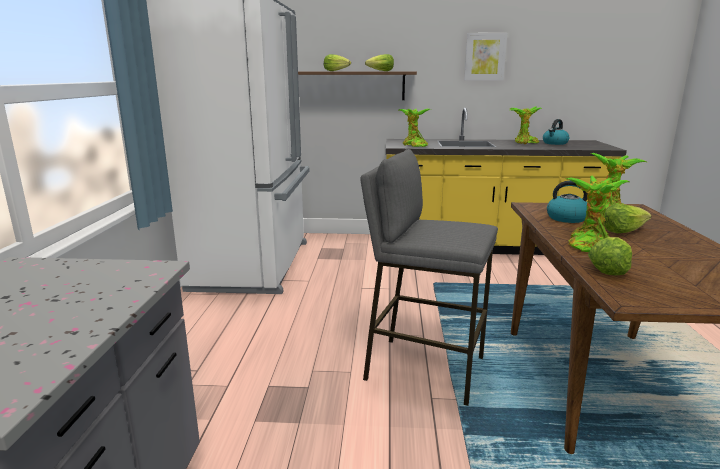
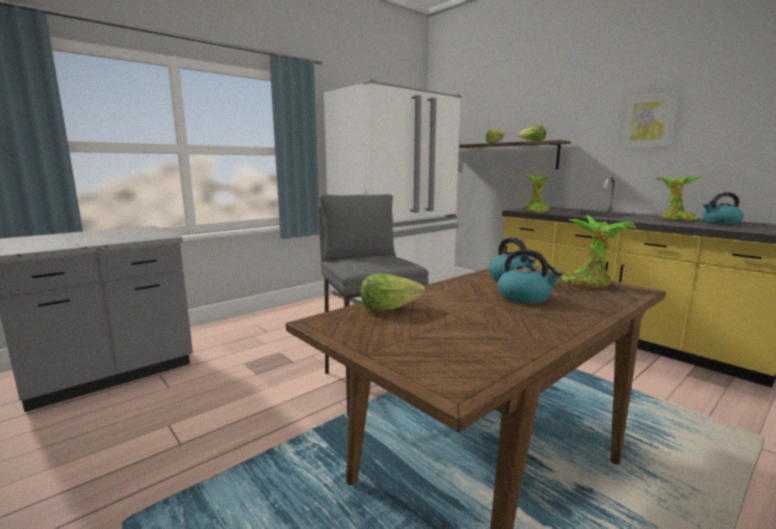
camera: 45 degrees right, 5 degrees down
(589, 245) = (444, 295): potted plant -> none
(622, 231) = (525, 297): lettuce -> kettle

